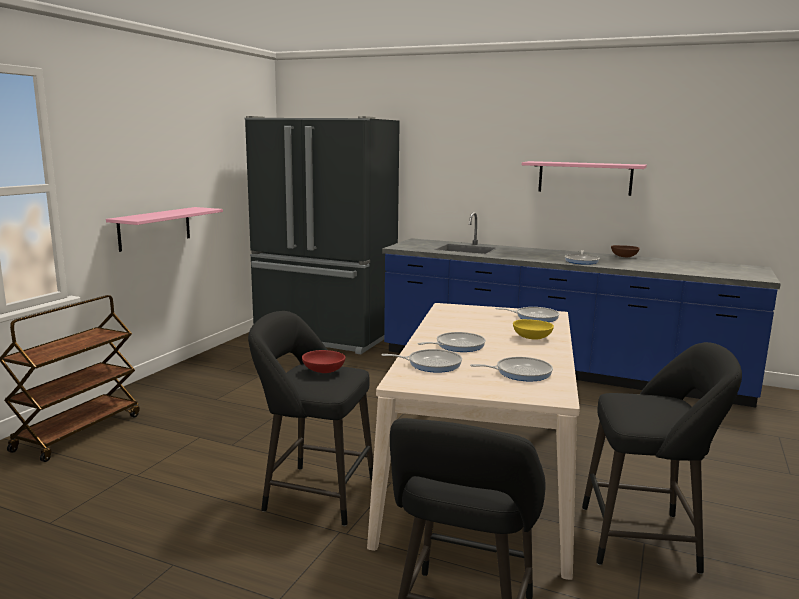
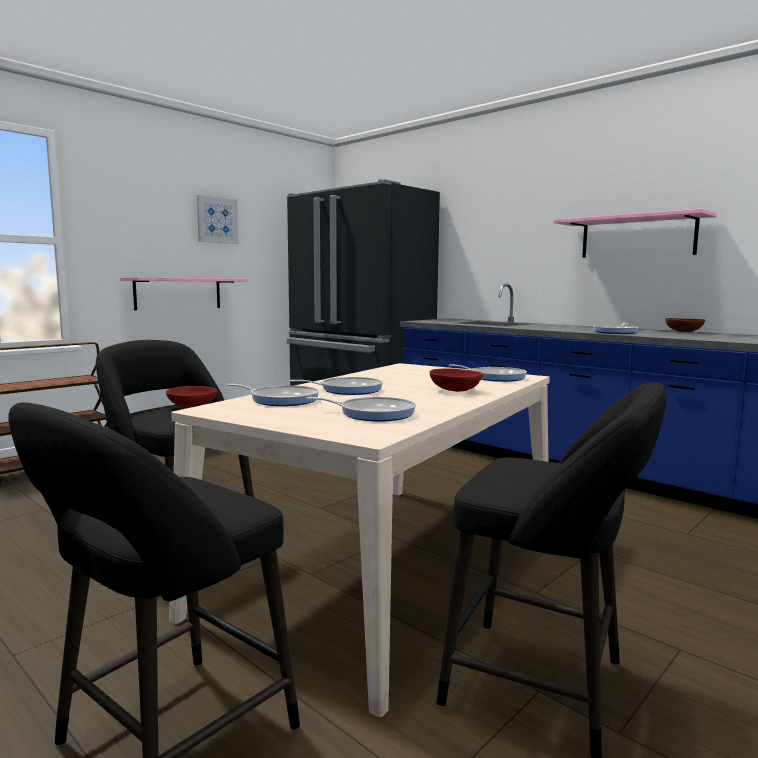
camera: 20 degrees right, 5 degrees down
(184, 147) = (217, 220): none -> picture
(531, 338) = (455, 390): yellow bowl -> red bowl

